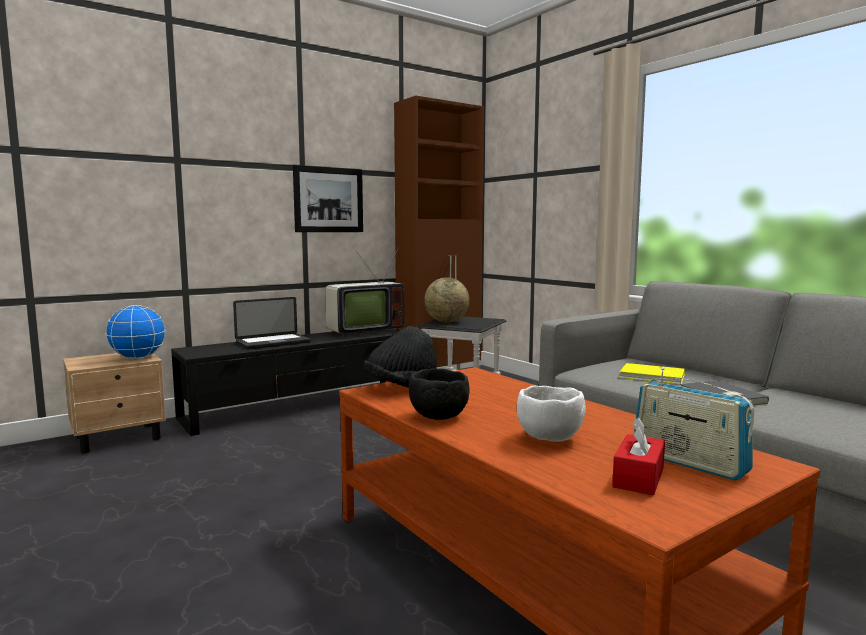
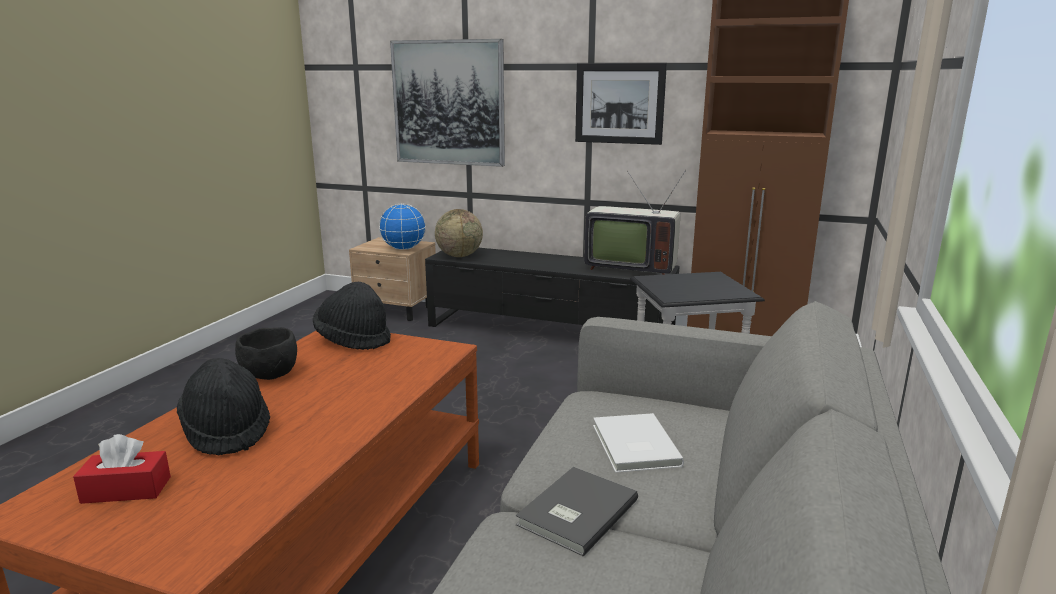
camera: 55 degrees right, 10 degrees up
(158, 196) = (448, 103): none -> picture
(273, 342) = (522, 259): laptop -> none
(446, 322) = (675, 281): globe -> globe (459, 256)
(550, 439) = (227, 431): white bowl -> black hat
(653, 376) = (633, 446): yellow book -> white book
(689, 462) = (179, 510): radio -> none

